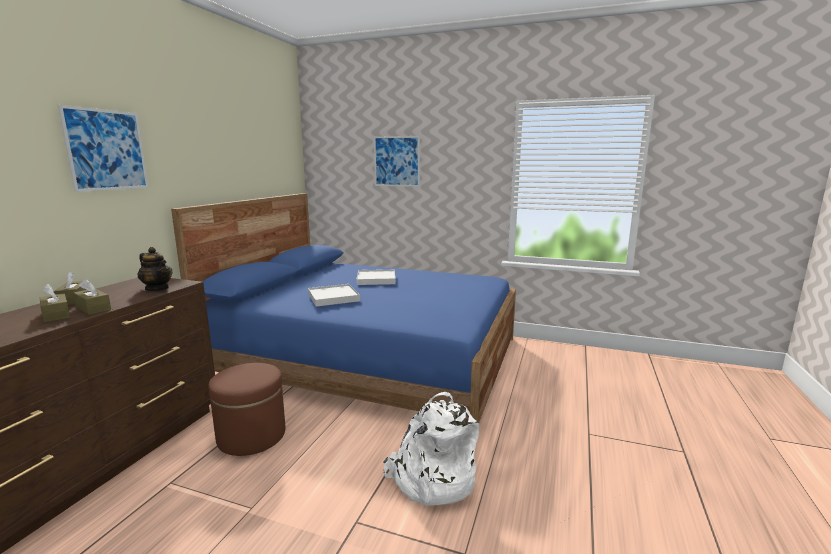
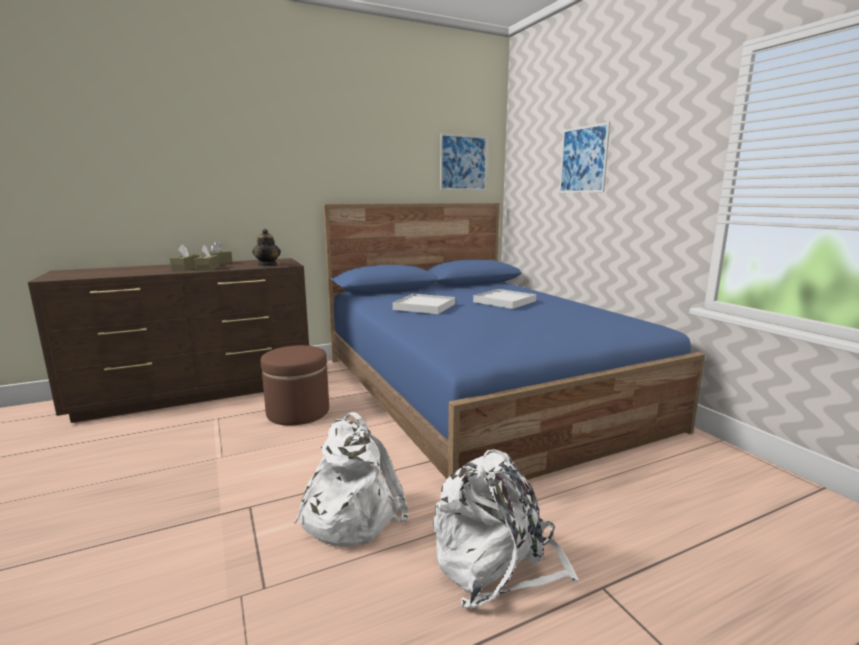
camera: 45 degrees right, 0 degrees up
(106, 150) = (268, 150): picture -> picture (463, 163)
(541, 452) = (496, 563): none -> white backpack

